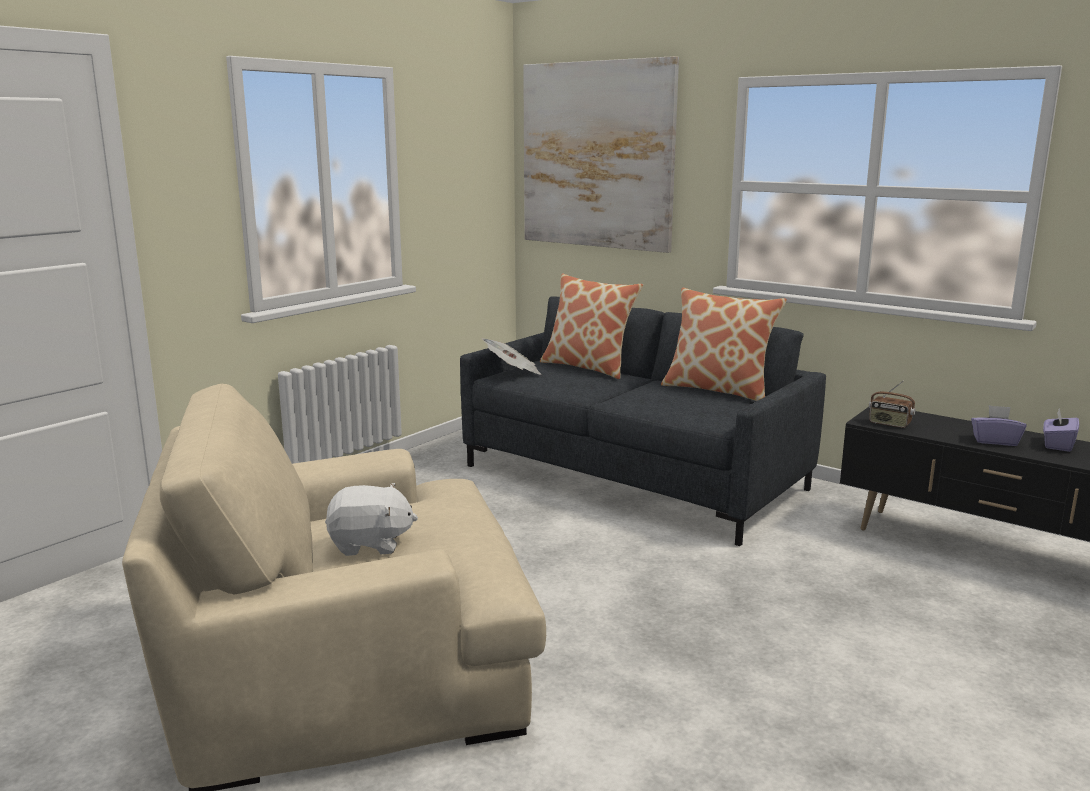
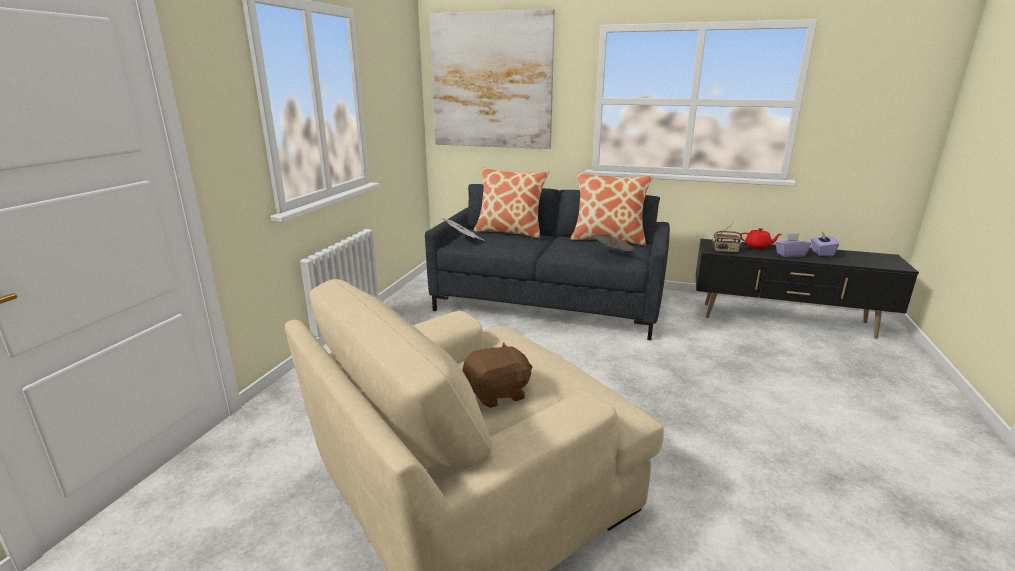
camera: 20 degrees left, 5 degrees up
(370, 544) = (497, 394): white plush toy -> brown plush toy
(697, 410) = (613, 255): none -> newspaper
(955, 424) = (758, 246): none -> red teapot

